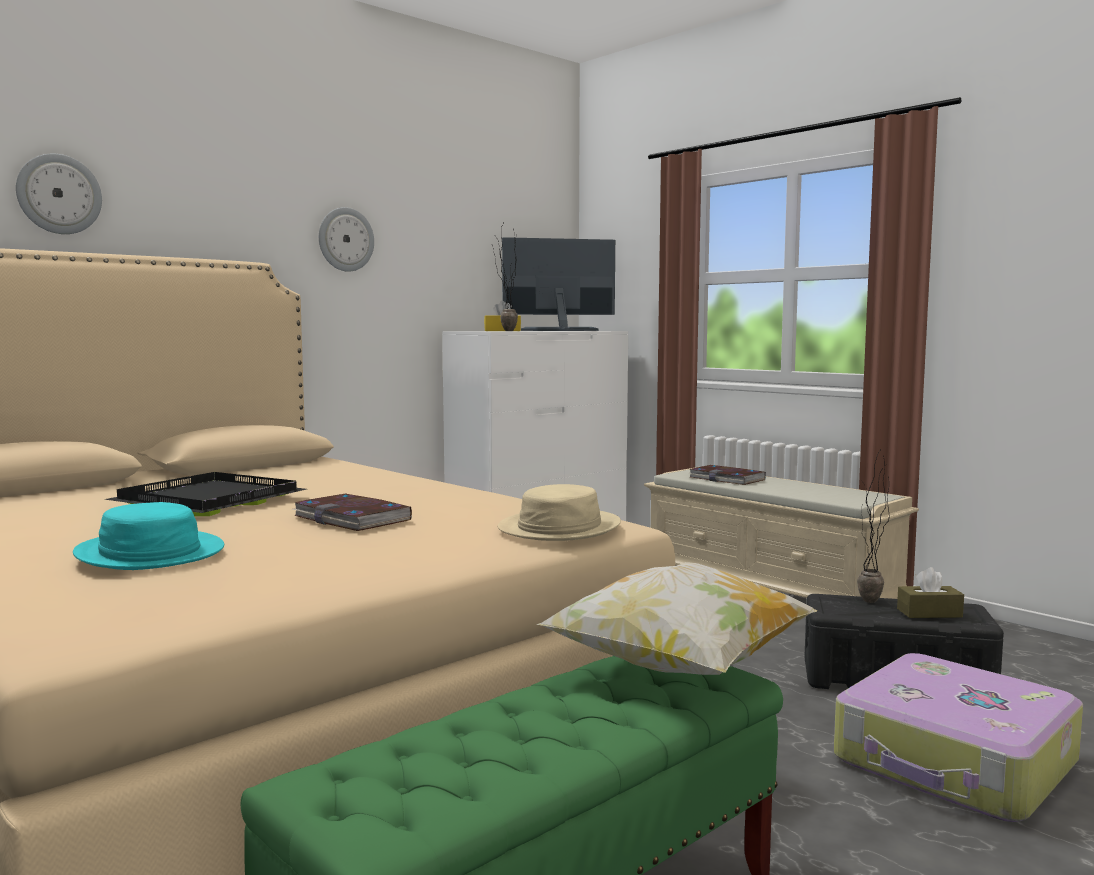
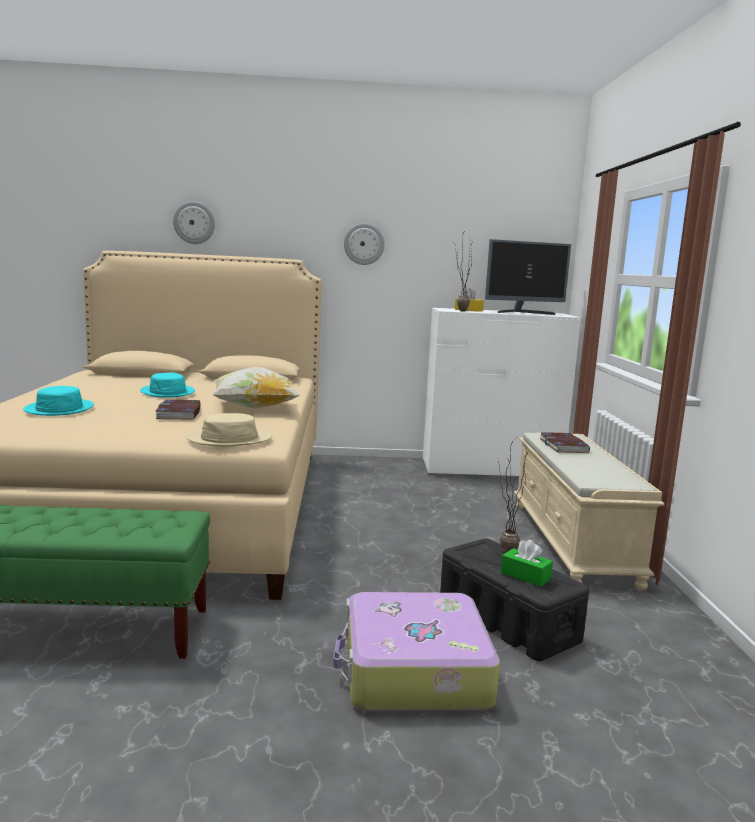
camera: 40 degrees right, 5 degrees up
(209, 499) = (168, 392): black tray -> turquoise hat
(560, 330) = (523, 313): monitor -> monitor turned 135 degrees clockwise
(678, 668) = (167, 523): pillow -> pillow (254, 408)
(929, 613) = (525, 575): brown tissue box -> green tissue box

